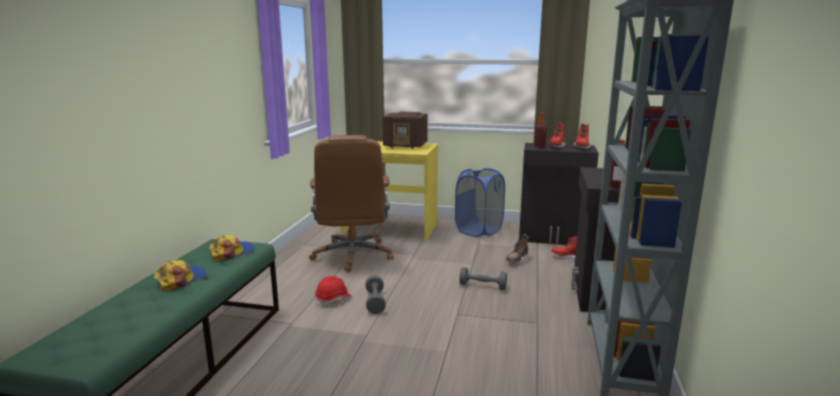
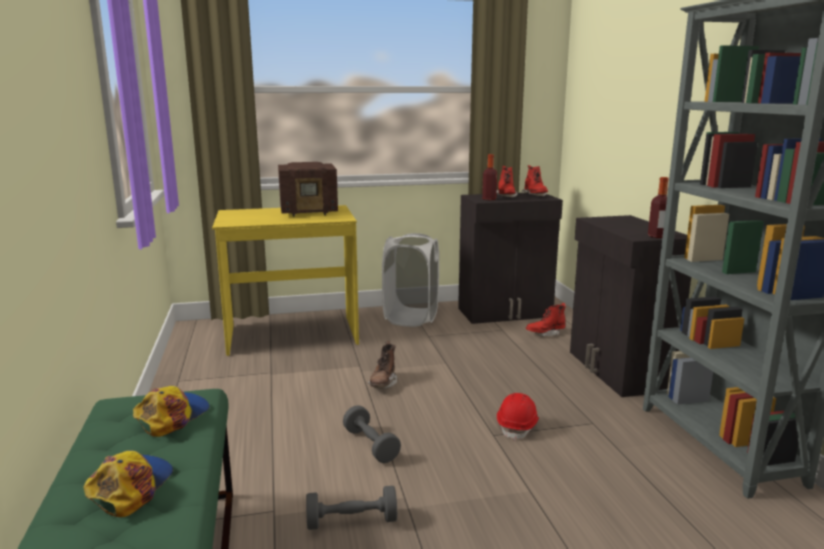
camera: 25 degrees left, 0 degrees up
(333, 299) = (305, 456): red hard hat -> red hard hat (518, 426)
(352, 255) = (273, 383): brown office chair -> none
(479, 230) = (411, 317): blue laundry basket -> white laundry basket
(482, 286) = (487, 390): grey dumbbell -> grey dumbbell (352, 521)
(517, 261) = (494, 349): brown boot -> brown boot (383, 383)

